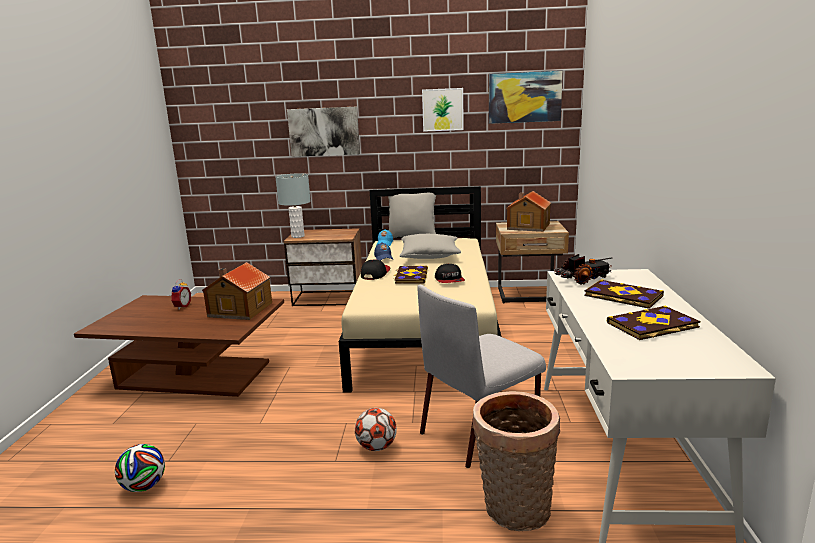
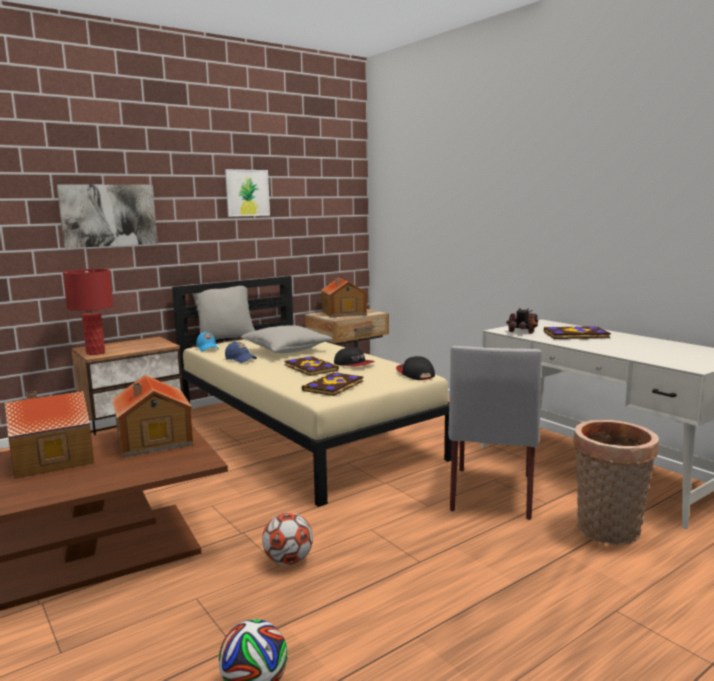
camera: 40 degrees left, 5 degrees down
(181, 307) = (51, 458): alarm clock -> toy house
(298, 236) = (95, 352): grey table lamp -> red table lamp
(375, 273) = (265, 372): cap -> cap (415, 373)
(376, 447) = (435, 536): football -> football (288, 561)
(524, 97) = (322, 183): picture -> none
(653, 325) = (639, 345): book -> book (334, 386)

